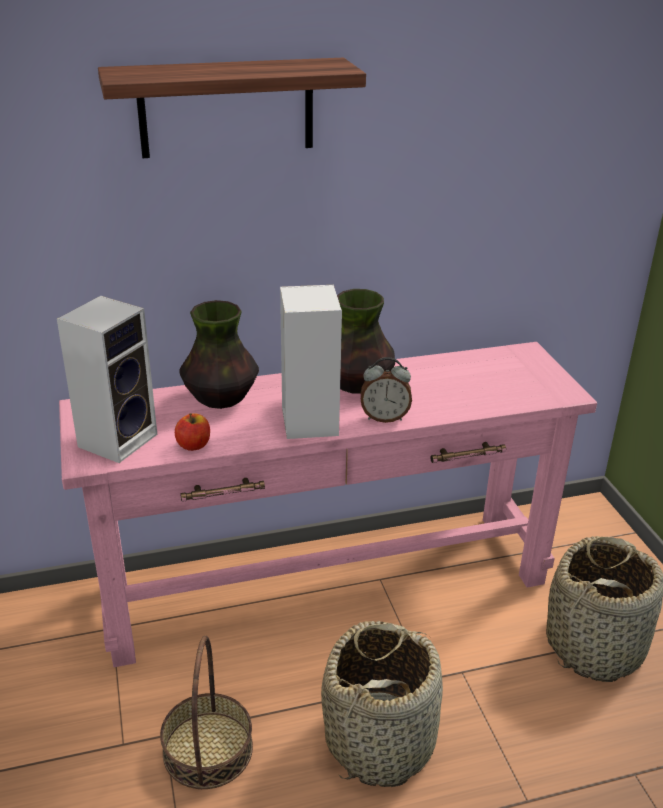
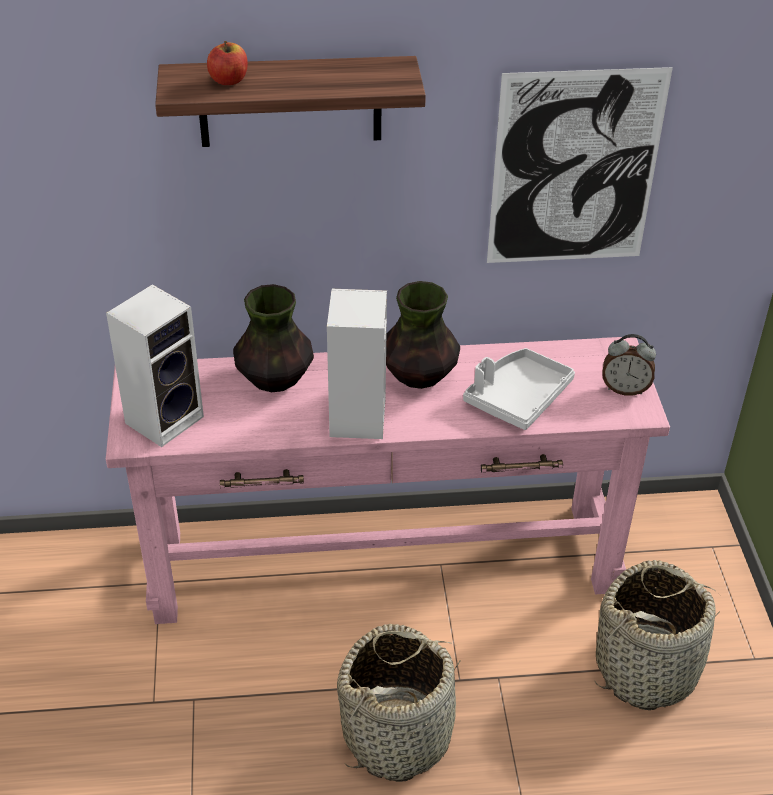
camera: 10 degrees right, 10 degrees up
(193, 445) = (236, 434): apple -> apple (229, 80)
(207, 749) = (231, 719): basket -> none
(384, 417) = (436, 421): alarm clock -> alarm clock (625, 389)
(452, 393) = (517, 397): none -> grey tray
(483, 176) = (574, 169): none -> picture

